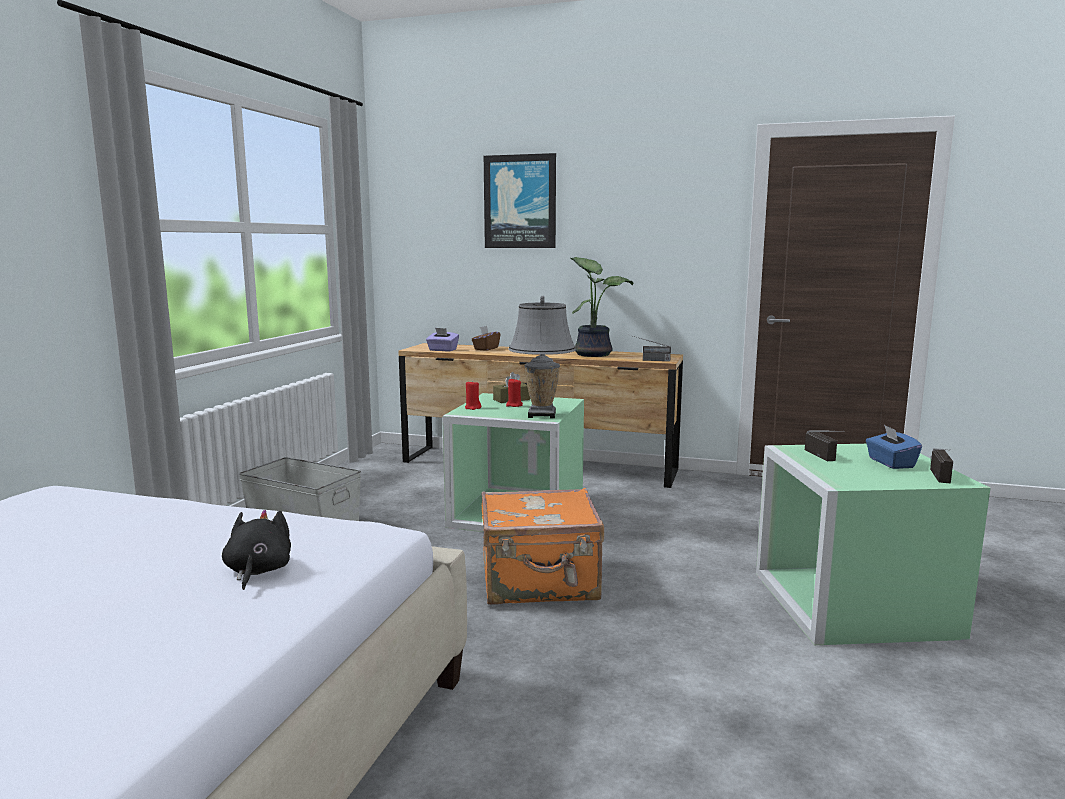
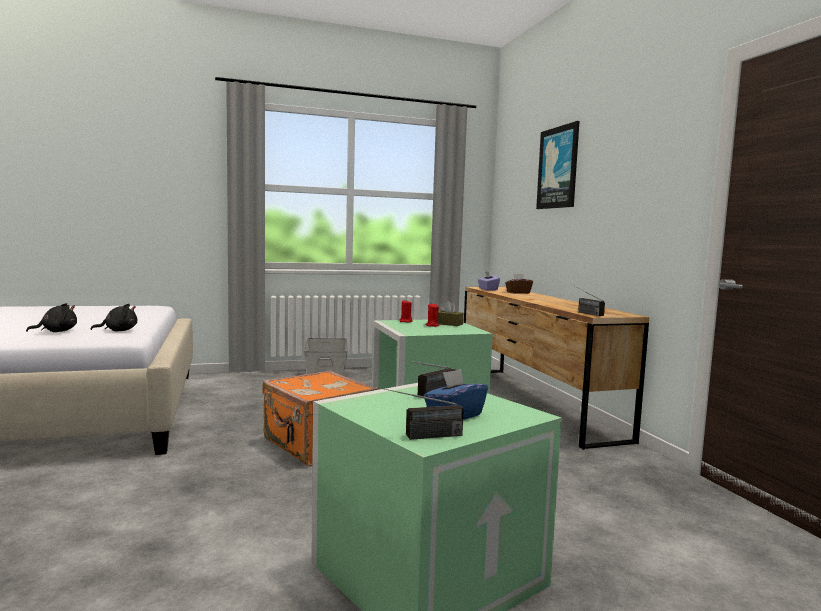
camera: 55 degrees right, 5 degrees down
(312, 532) = (118, 331): none -> black plush toy
(541, 414) = (418, 331): grey table lamp -> none
(593, 354) = (569, 304): potted plant -> none

